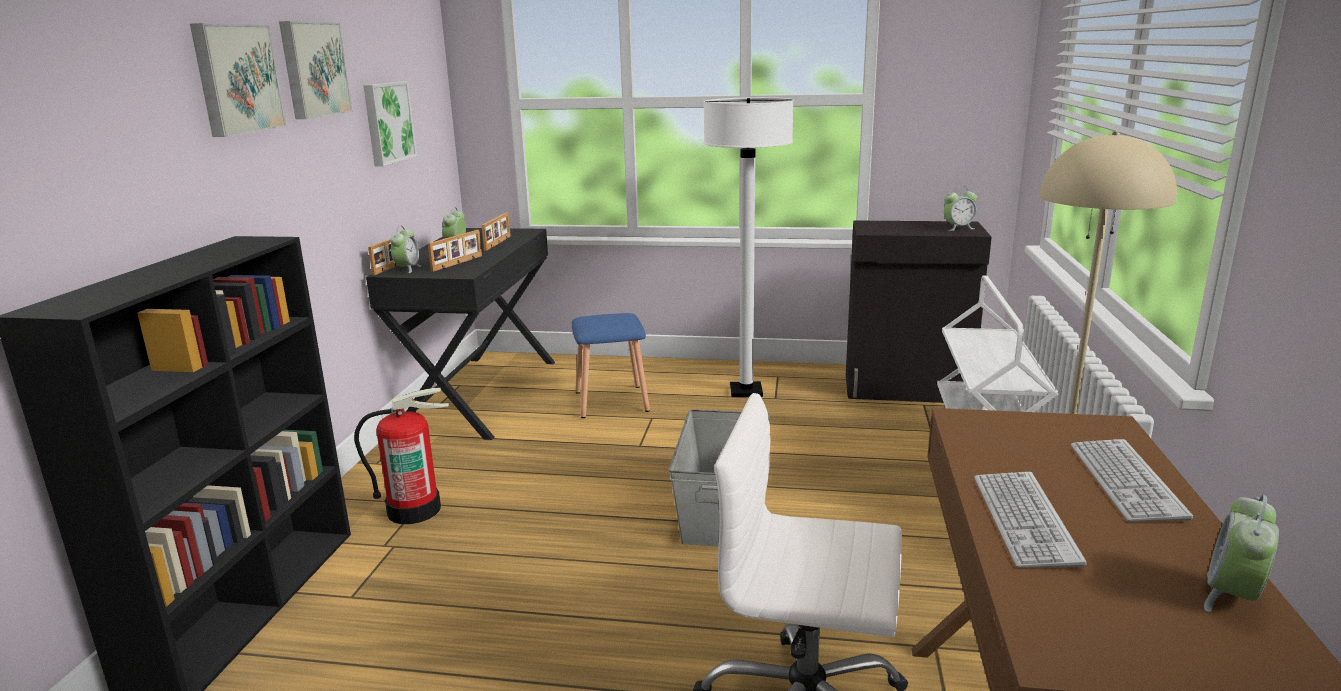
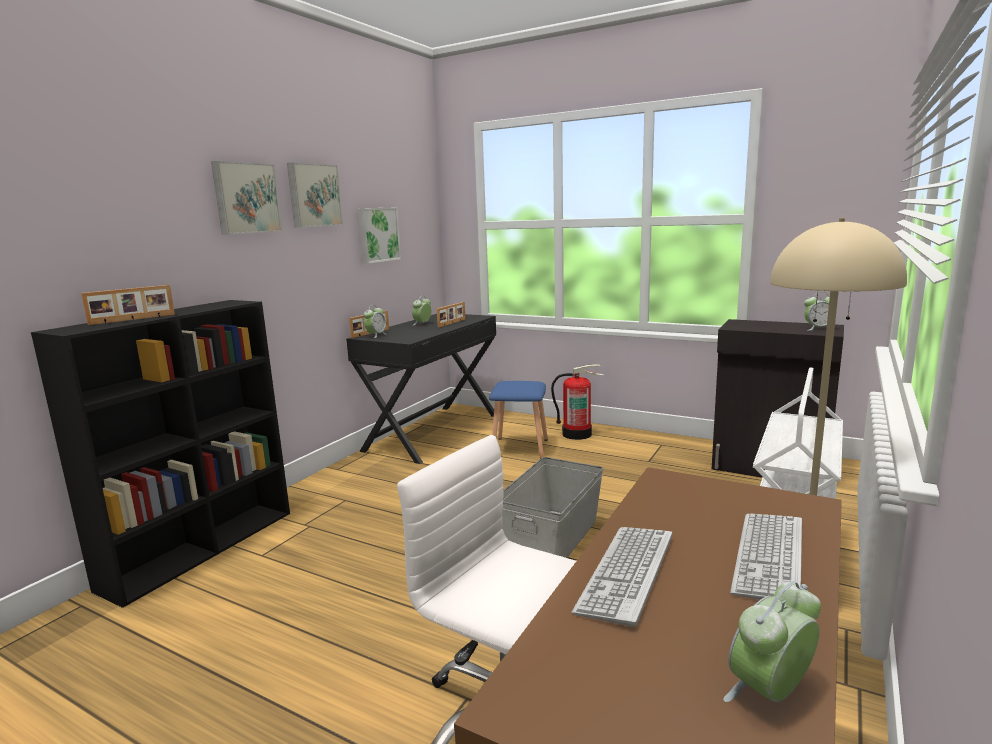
camera: 20 degrees right, 5 degrees down
(414, 510) = (339, 504): fire extinguisher -> fire extinguisher (577, 434)
(458, 263) = (411, 334): picture frame -> picture frame (133, 319)
(746, 391) = (628, 453): white floor lamp -> none

